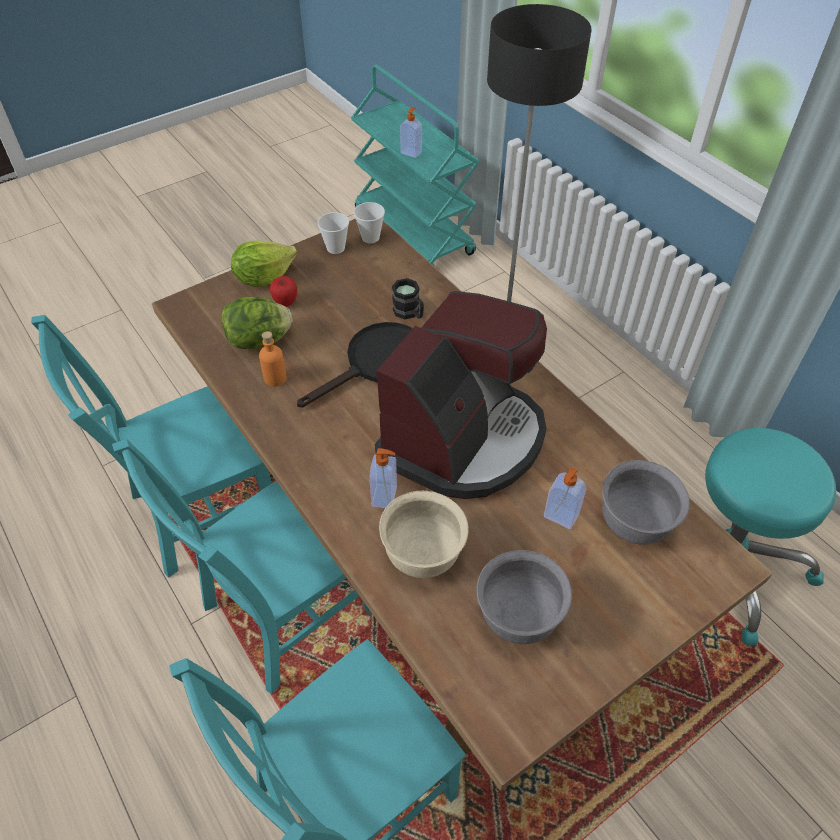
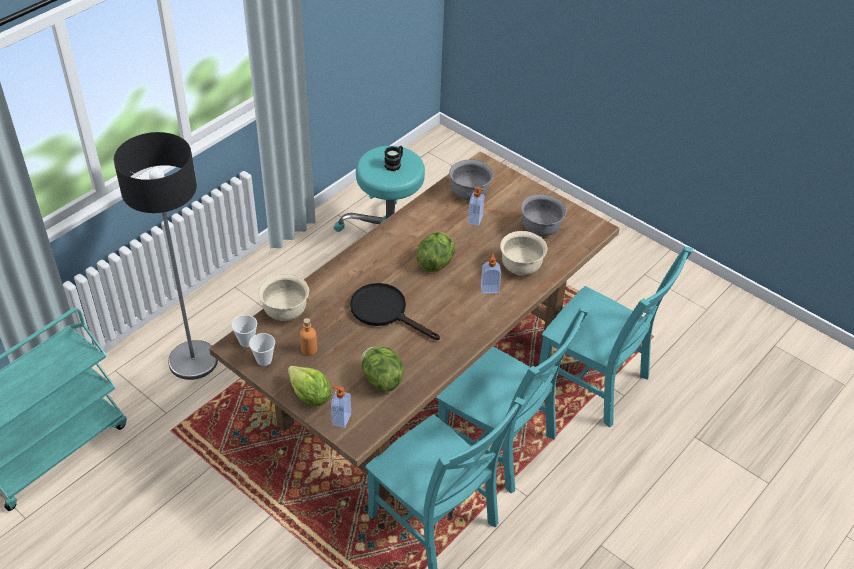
camera: 105 degrees left, 5 degrees down
(275, 378) = (414, 361): orange bottle -> orange bottle (309, 349)
(285, 303) = (336, 375): apple -> none
(407, 272) = (285, 312): none -> beige bowl
(409, 313) = (331, 304): black mug -> black mug (394, 164)
(411, 152) = (57, 375): soap dispenser -> soap dispenser (341, 419)
(464, 438) = (435, 262): coffee machine -> lettuce

